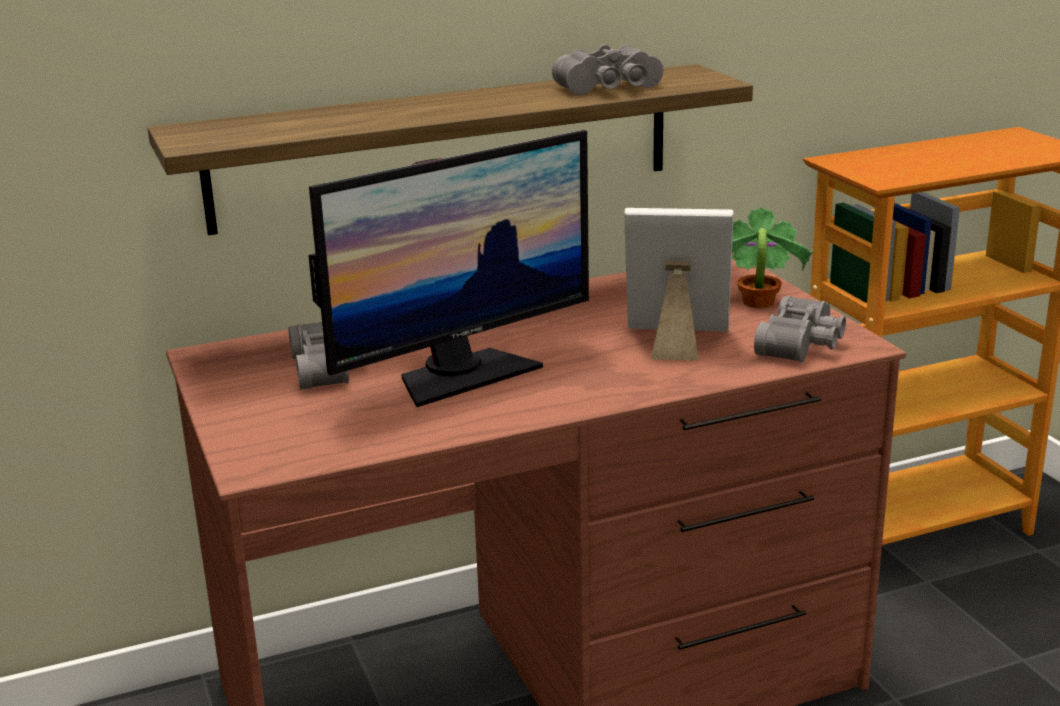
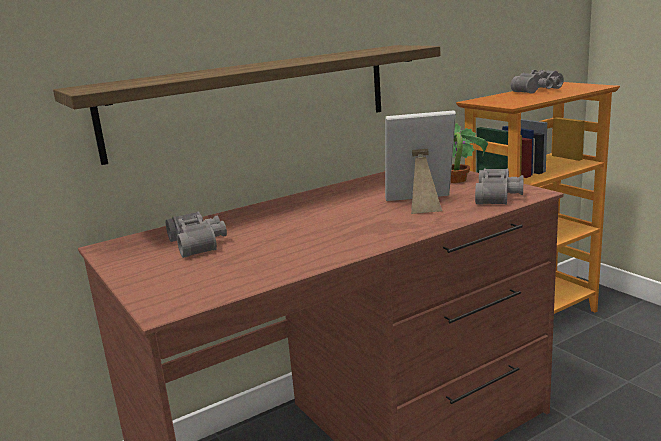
camera: 10 degrees left, 5 degrees down
(461, 374) = (291, 236): monitor -> none
(611, 89) = (356, 53): grey binoculars -> grey binoculars (541, 90)

